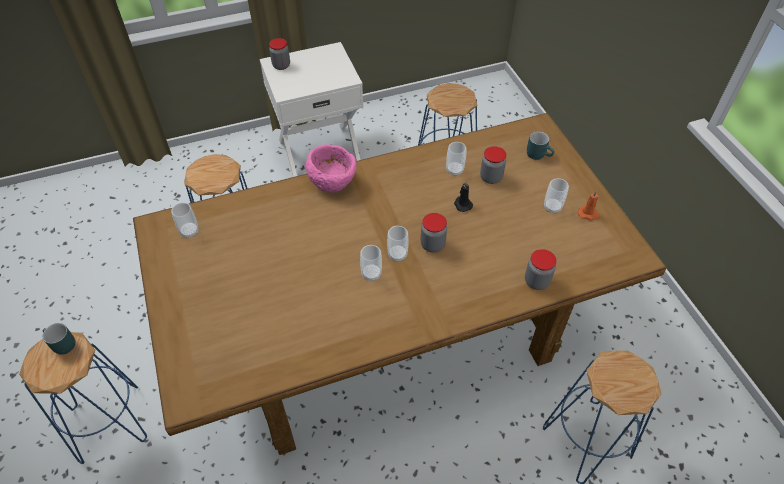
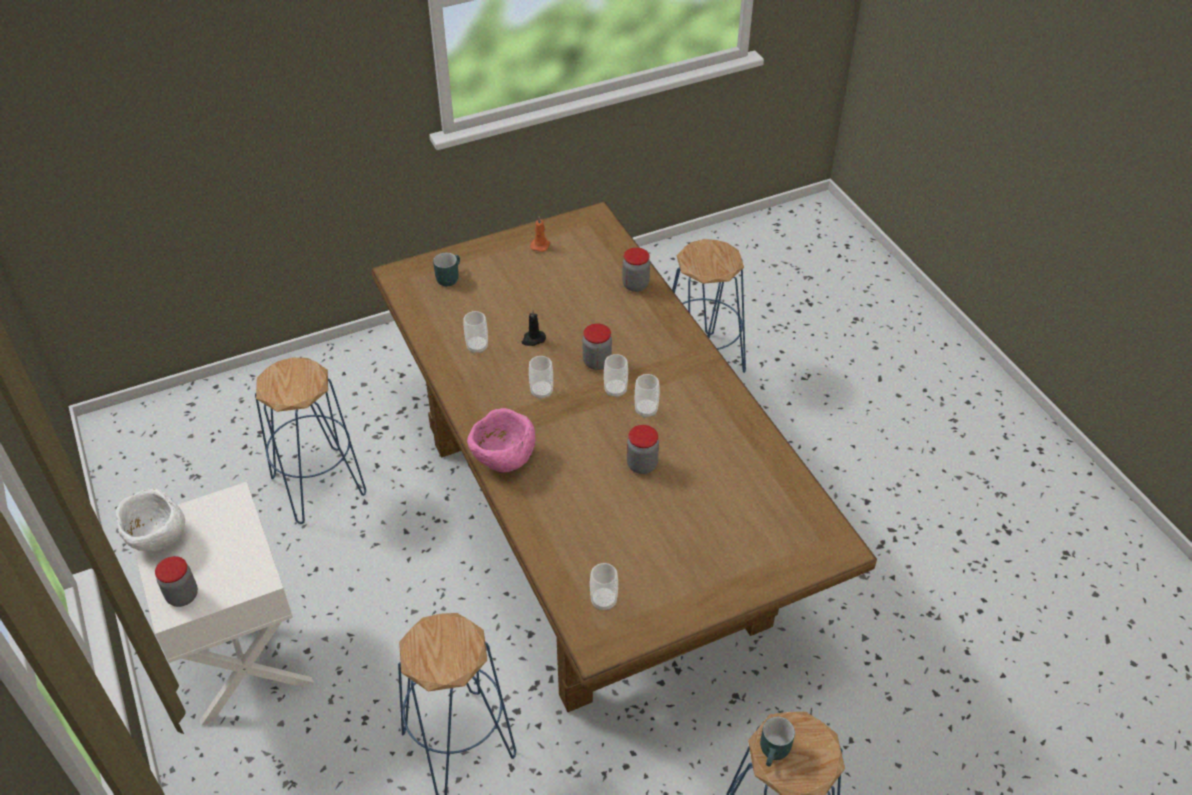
camera: 95 degrees left, 5 degrees down
(324, 53) = (157, 539): none -> white bowl
(491, 177) = (488, 316): jar -> jar (642, 465)
(552, 207) = (532, 270): cup -> cup (541, 392)

